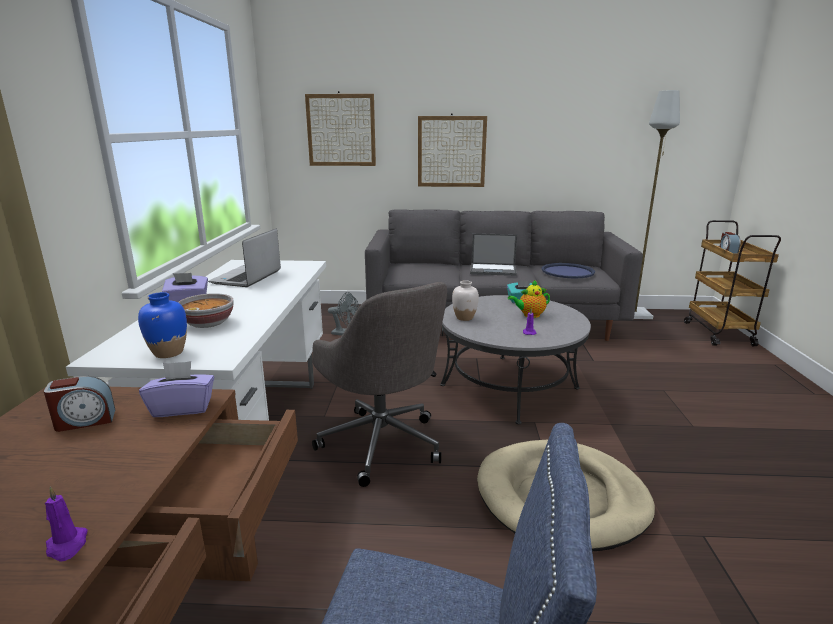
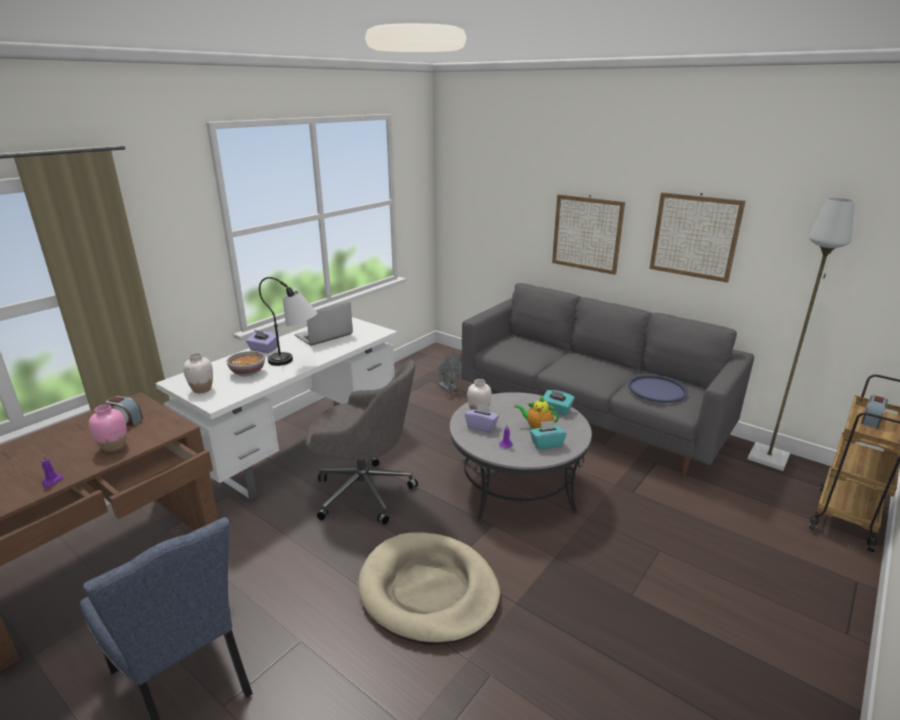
camera: 35 degrees right, 5 degrees up
(121, 454) = (114, 446): none -> pink vase
(169, 353) = (202, 389): blue vase -> white vase
(182, 408) = (165, 429): purple tissue box -> purple tissue box (481, 426)
(256, 302) = (296, 362): none -> table lamp
(341, 129) = (492, 198): picture -> picture (695, 235)
(382, 444) = (365, 493): grey office chair -> grey office chair turned 75 degrees counterclockwise
(493, 270) = (583, 366): laptop -> none
(556, 323) = (546, 444): none -> turquoise tissue box

